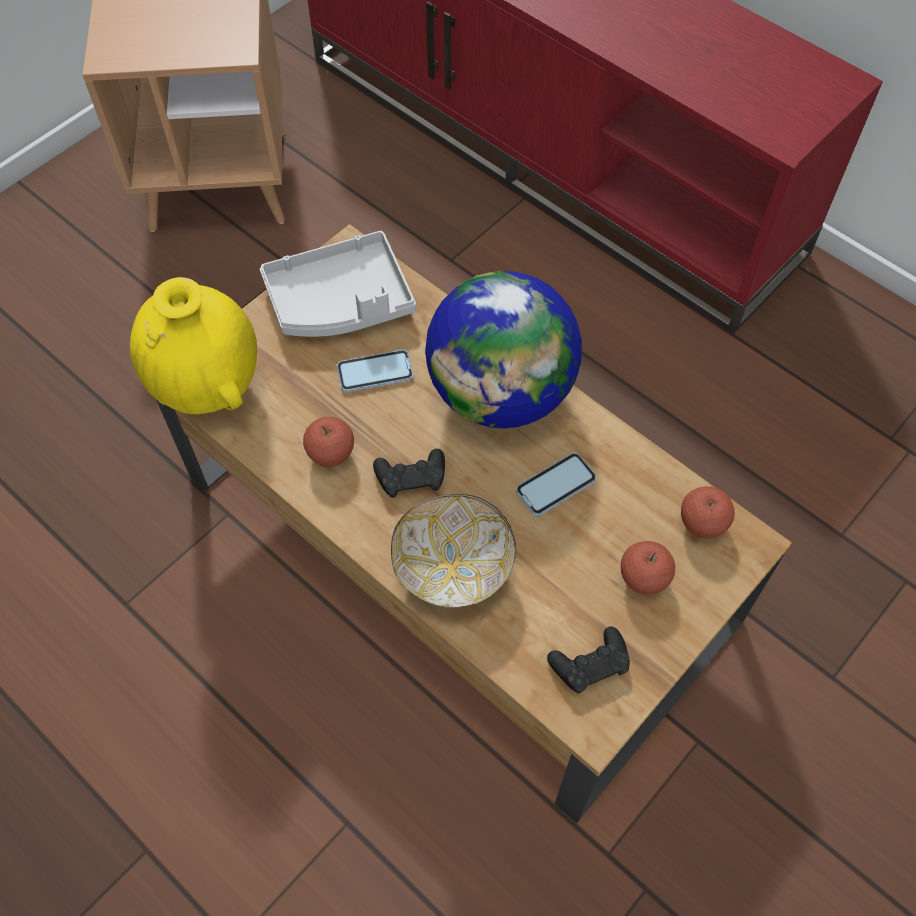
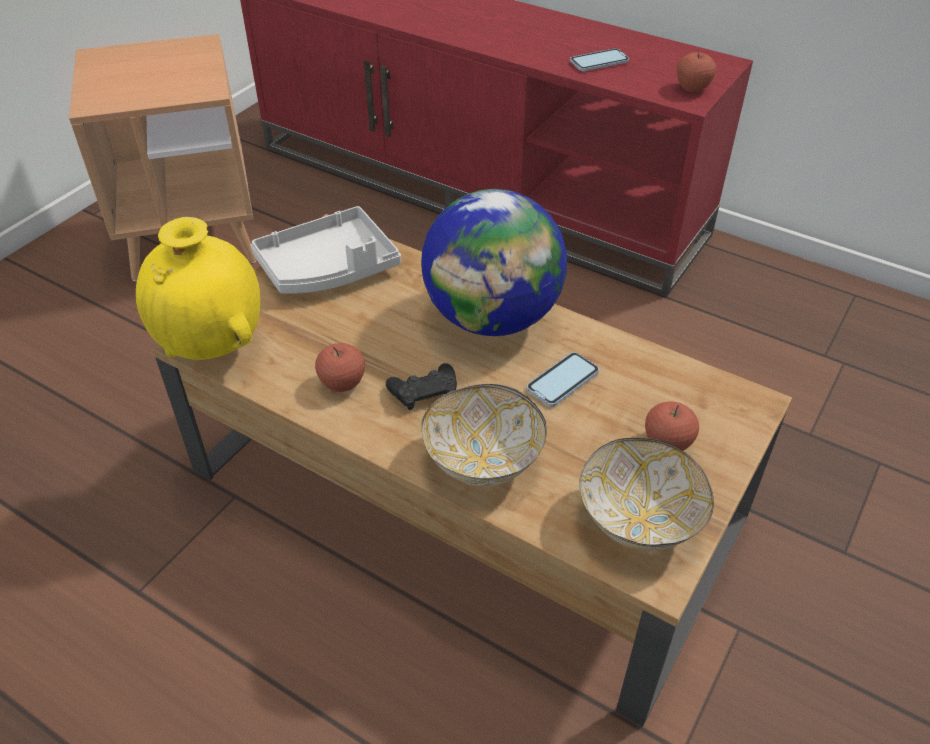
camera: 10 degrees left, 15 degrees down
(375, 372) = (372, 316): phone -> phone (599, 62)
(590, 664) = (639, 522): black game controller -> bowl
(702, 524) = (706, 393): apple -> apple (692, 88)

